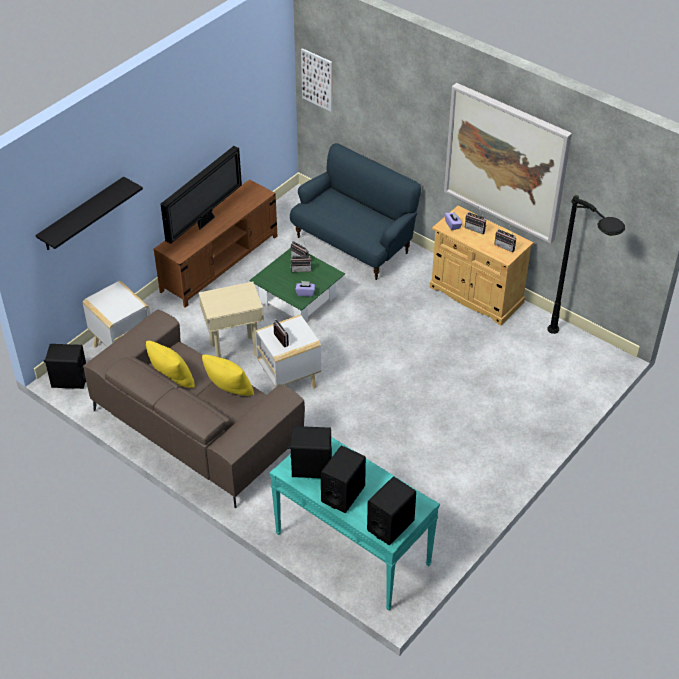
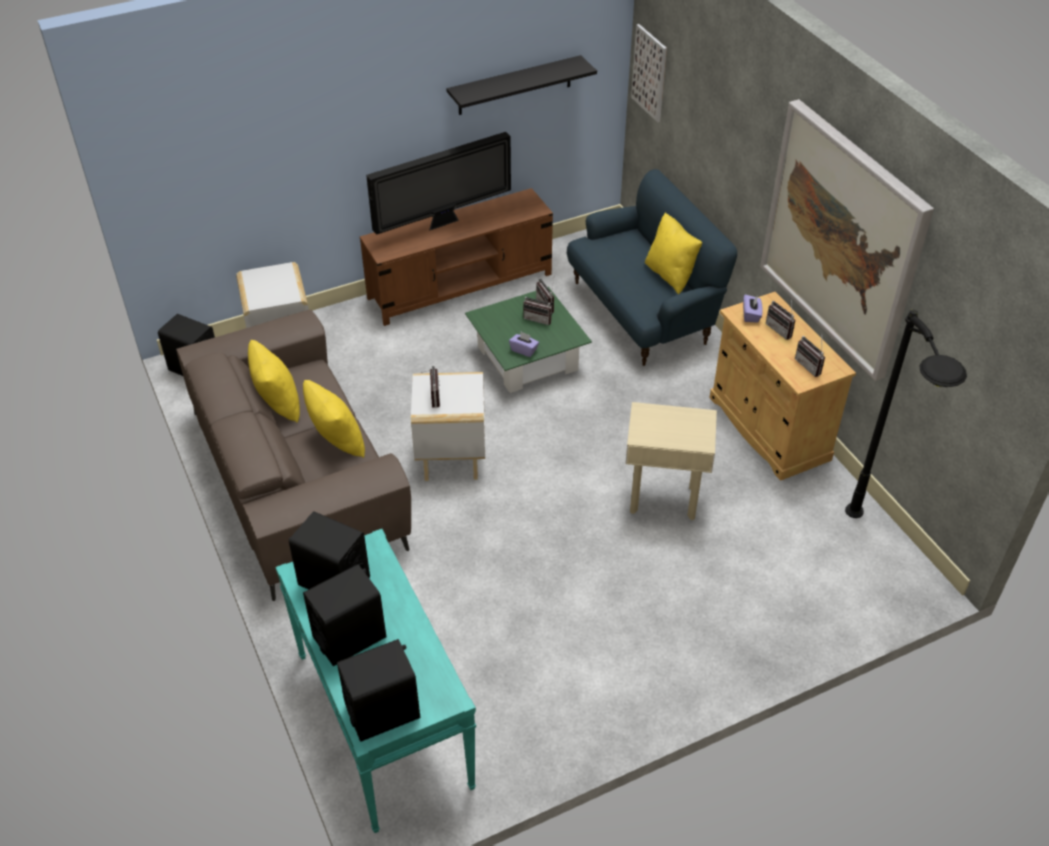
camera: 25 degrees right, 0 degrees up
(82, 214) = (242, 155): black shelf -> black shelf (515, 85)
(235, 350) = (408, 396): beige side table -> beige side table (663, 499)
(372, 213) = (670, 275): none -> yellow pillow

